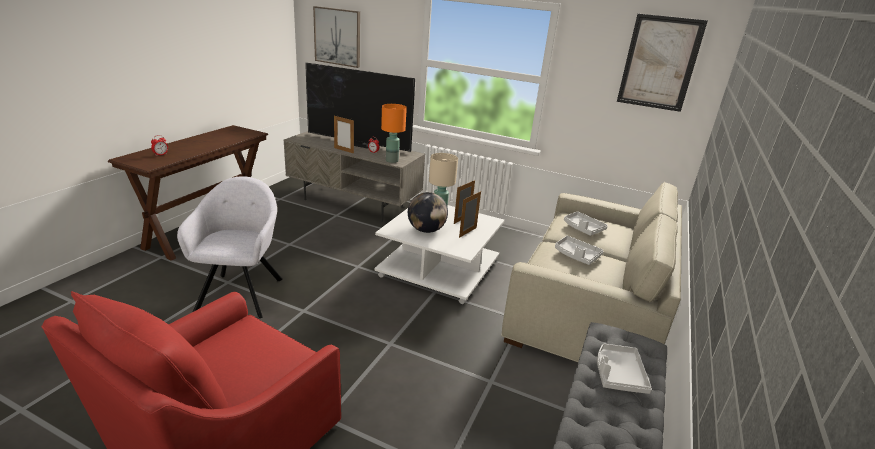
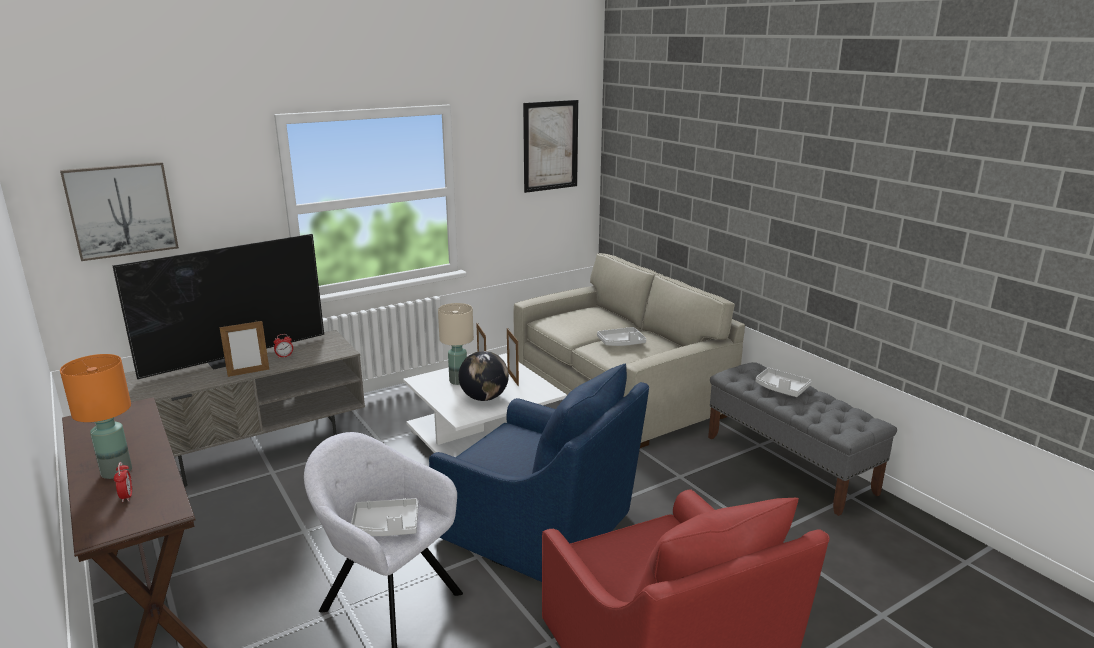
camera: 55 degrees left, 5 degrees down
(351, 328) = (541, 530): none -> blue armchair
(391, 161) = (331, 353): orange table lamp -> orange table lamp (116, 472)
(582, 228) = (578, 323): grey tray -> grey tray (386, 526)

